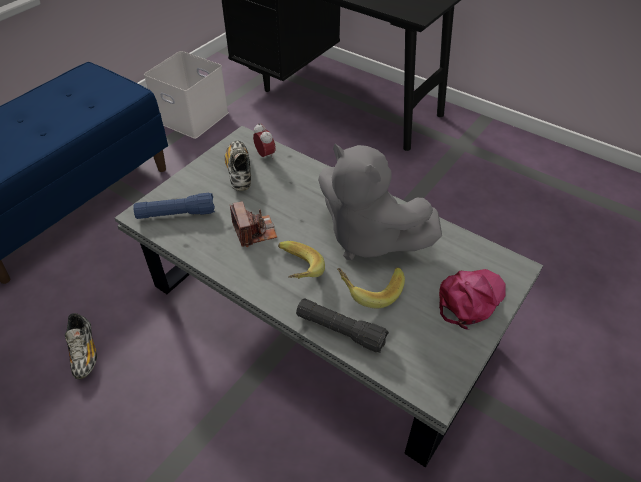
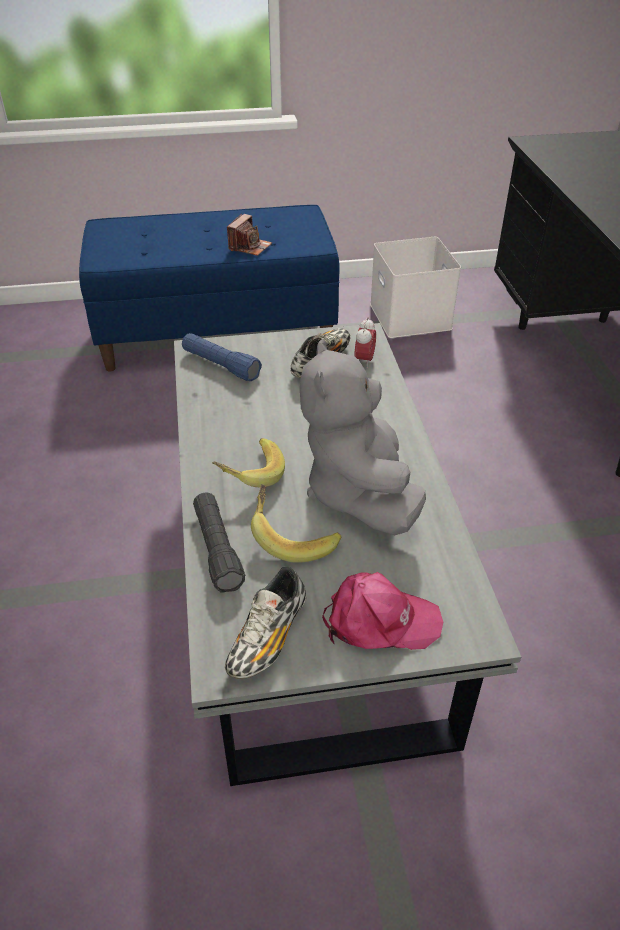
camera: 45 degrees right, 5 degrees down
(84, 352) = (97, 459): shoe -> shoe (268, 637)
(254, 231) = (263, 419): camera -> camera (250, 247)

